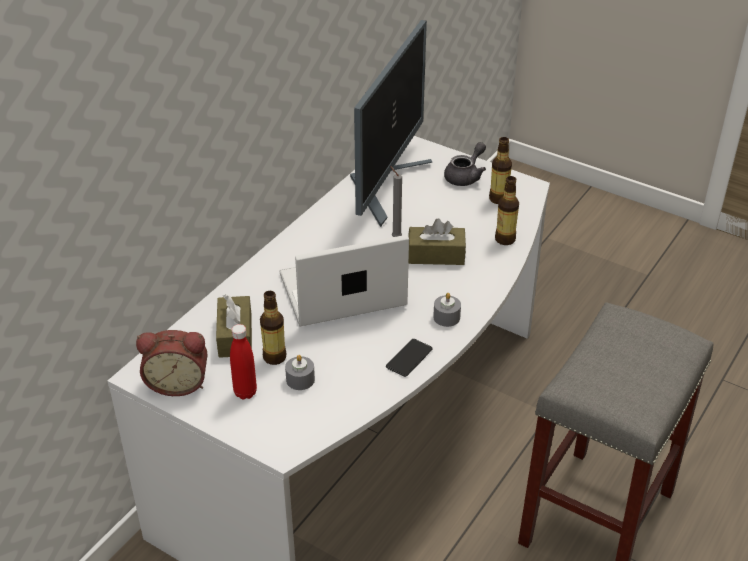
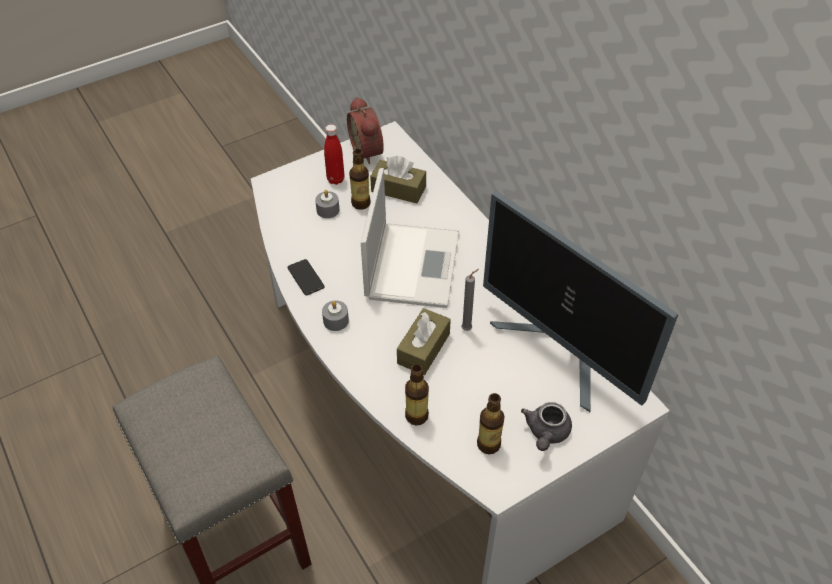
camera: 115 degrees right, 10 degrees up
(178, 382) = (369, 151): alarm clock -> alarm clock turned 45 degrees counterclockwise
(465, 176) = (546, 433): grey teapot -> grey teapot turned 45 degrees clockwise

